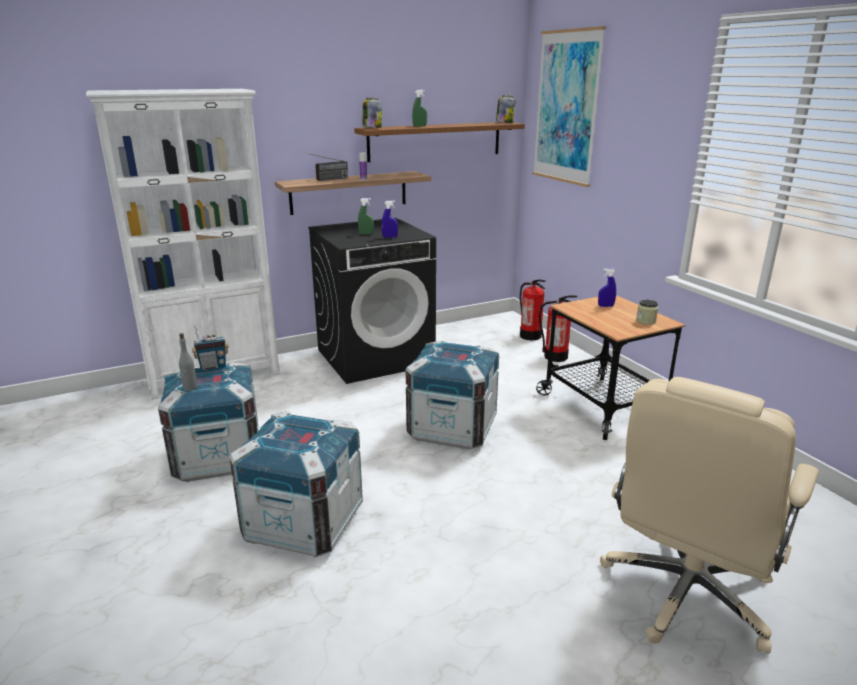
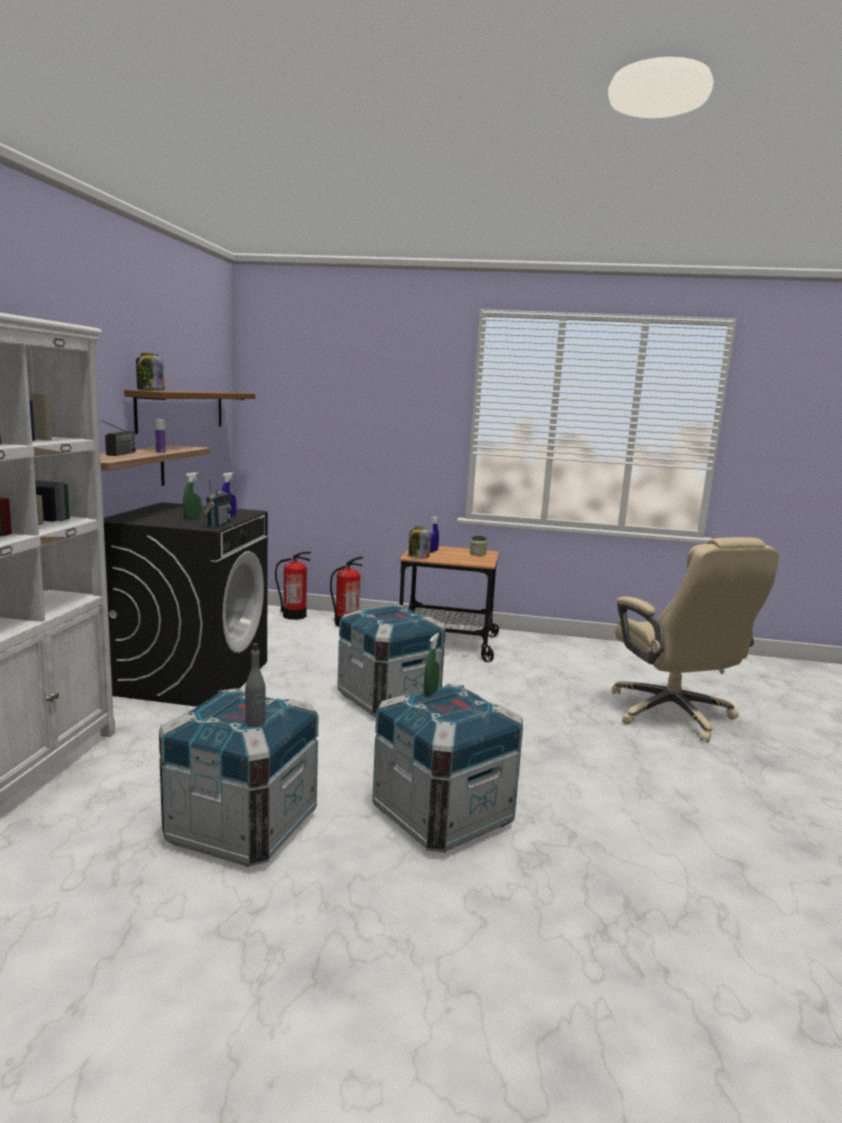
camera: 55 degrees left, 10 degrees down
(213, 367) = (220, 699): radio -> radio (218, 525)
(419, 126) = (184, 391): green spray bottle -> green spray bottle (430, 692)
(504, 123) = (235, 392): jar -> jar (418, 556)
(566, 107) = (303, 378): picture -> none

